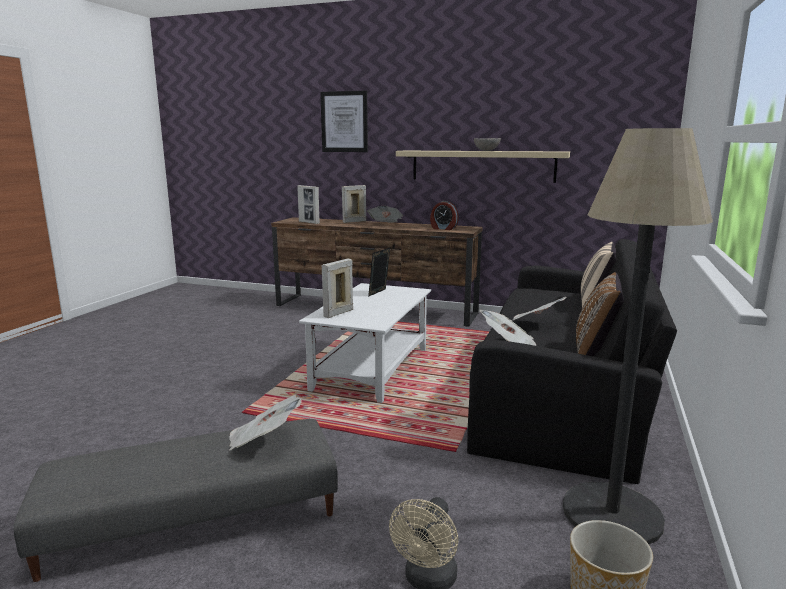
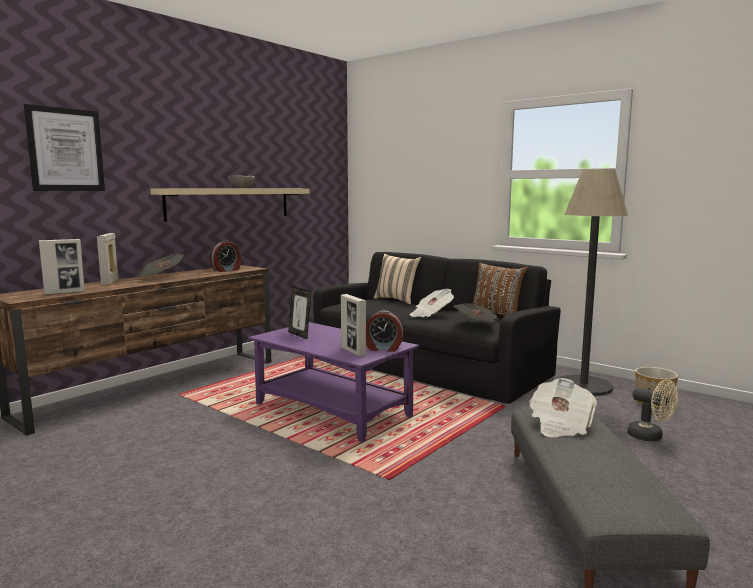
camera: 70 degrees left, 5 degrees down
(357, 320) = (383, 348): none -> alarm clock
(372, 370) = (333, 410): white coffee table -> purple coffee table

